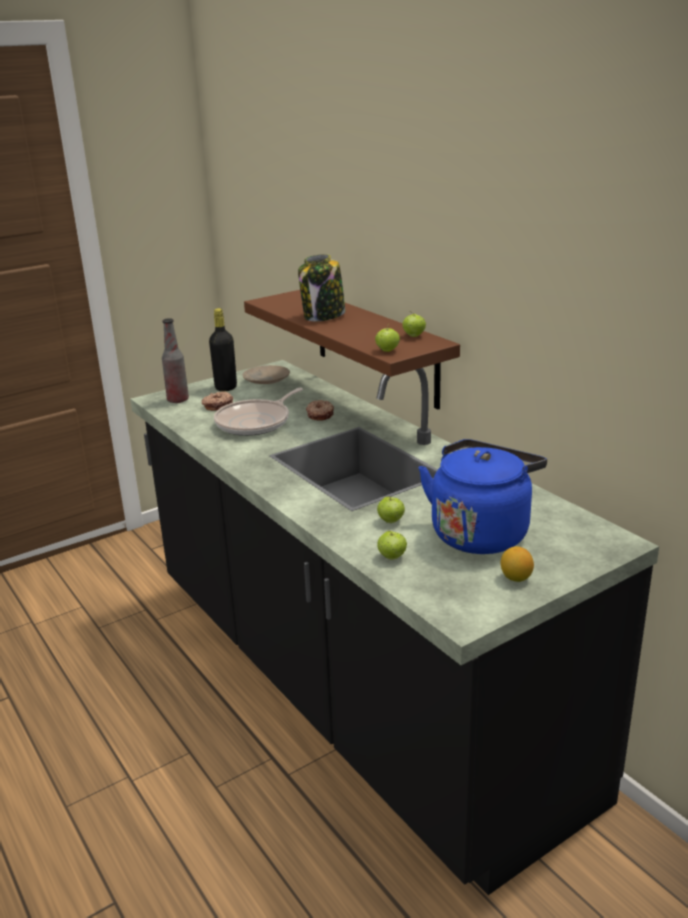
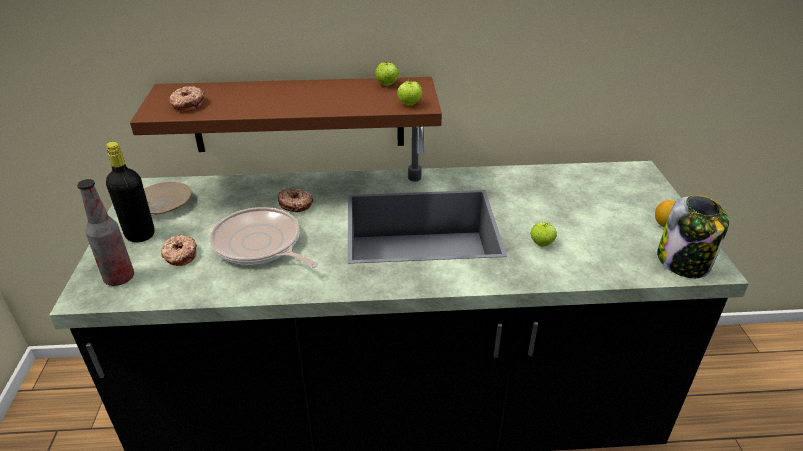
camera: 60 degrees left, 10 degrees up
(256, 422) = (260, 245): frying pan -> frying pan turned 150 degrees clockwise
(286, 303) = (187, 104): none -> donut
(323, 316) = (265, 101): jar -> jar (684, 262)
(392, 557) = (602, 265): apple -> none
(481, 532) = (590, 212): blue kettle -> none

